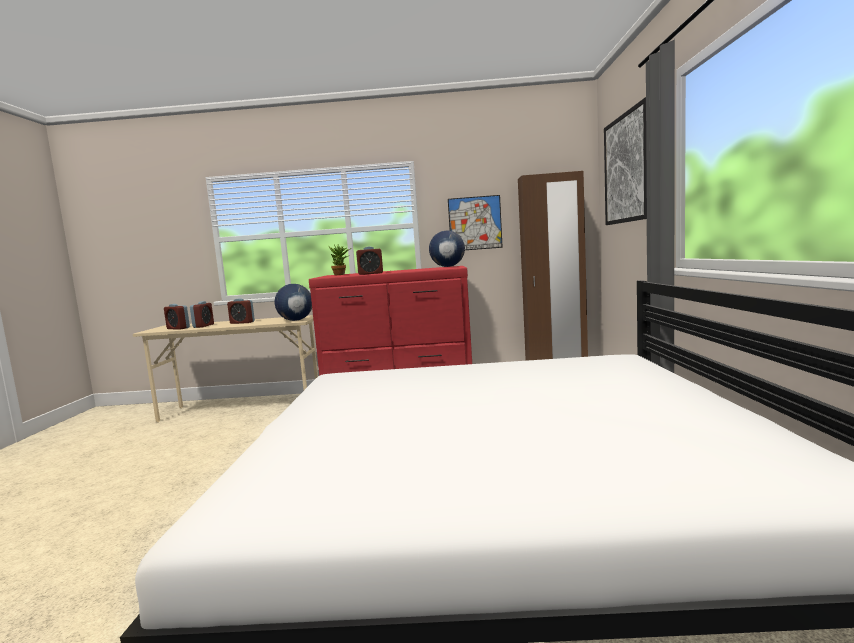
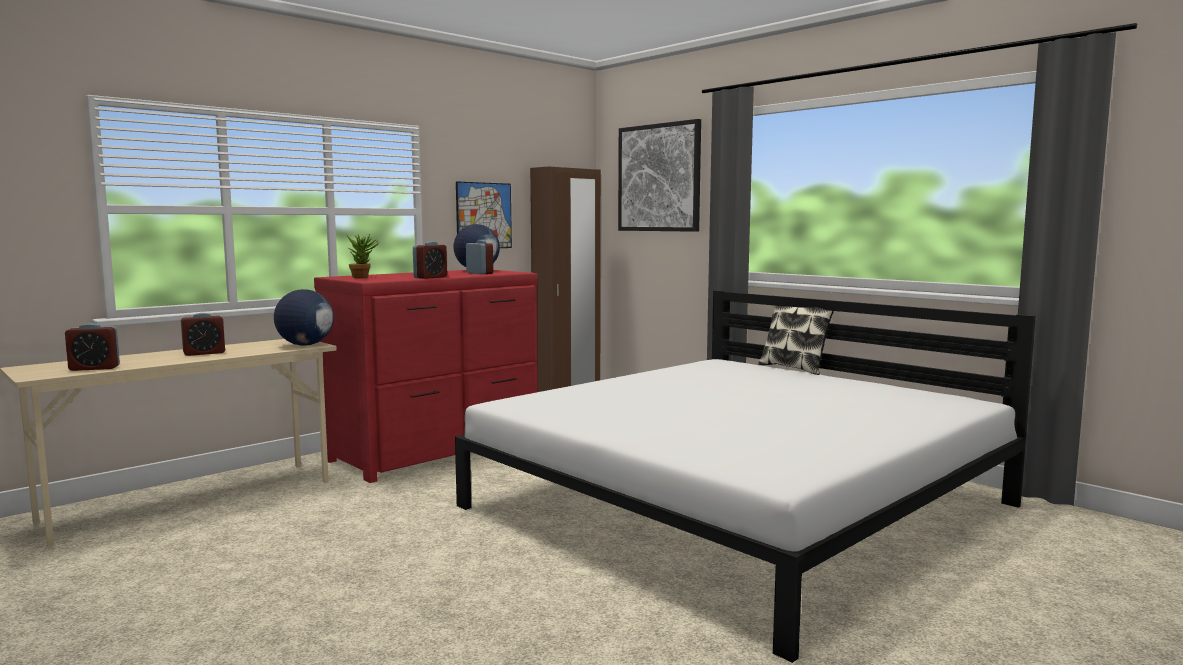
camera: 45 degrees left, 0 degrees up
(203, 326) = (138, 362): alarm clock -> alarm clock (479, 273)
(688, 376) = (794, 368): none -> pillow

